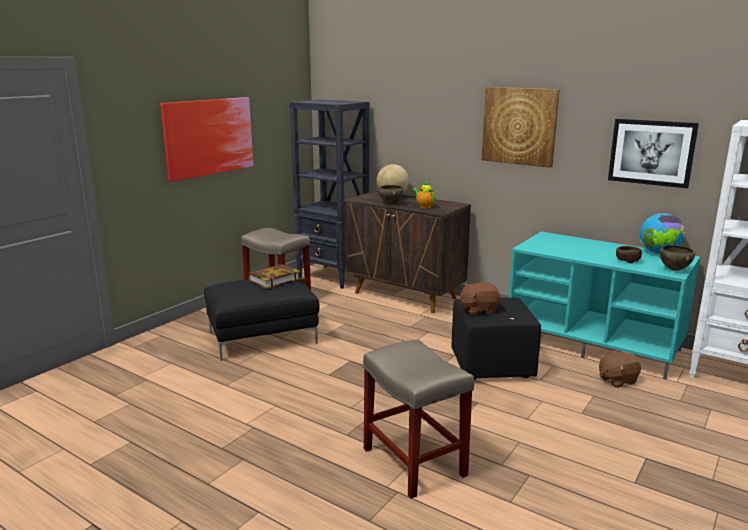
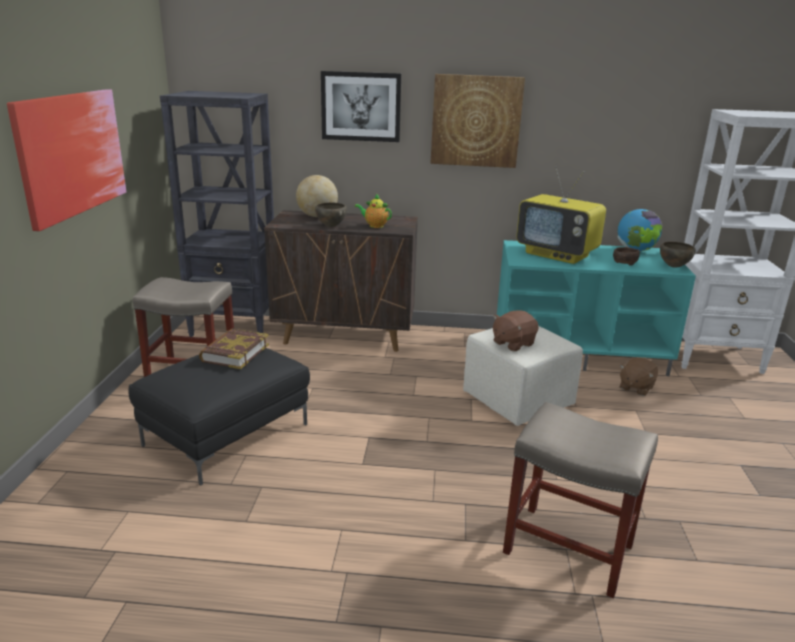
camera: 30 degrees left, 5 degrees up
(492, 365) = (519, 401): black ottoman -> beige ottoman
(571, 247) = (557, 255): none -> television
(651, 152) = (623, 146): picture -> picture (361, 106)

